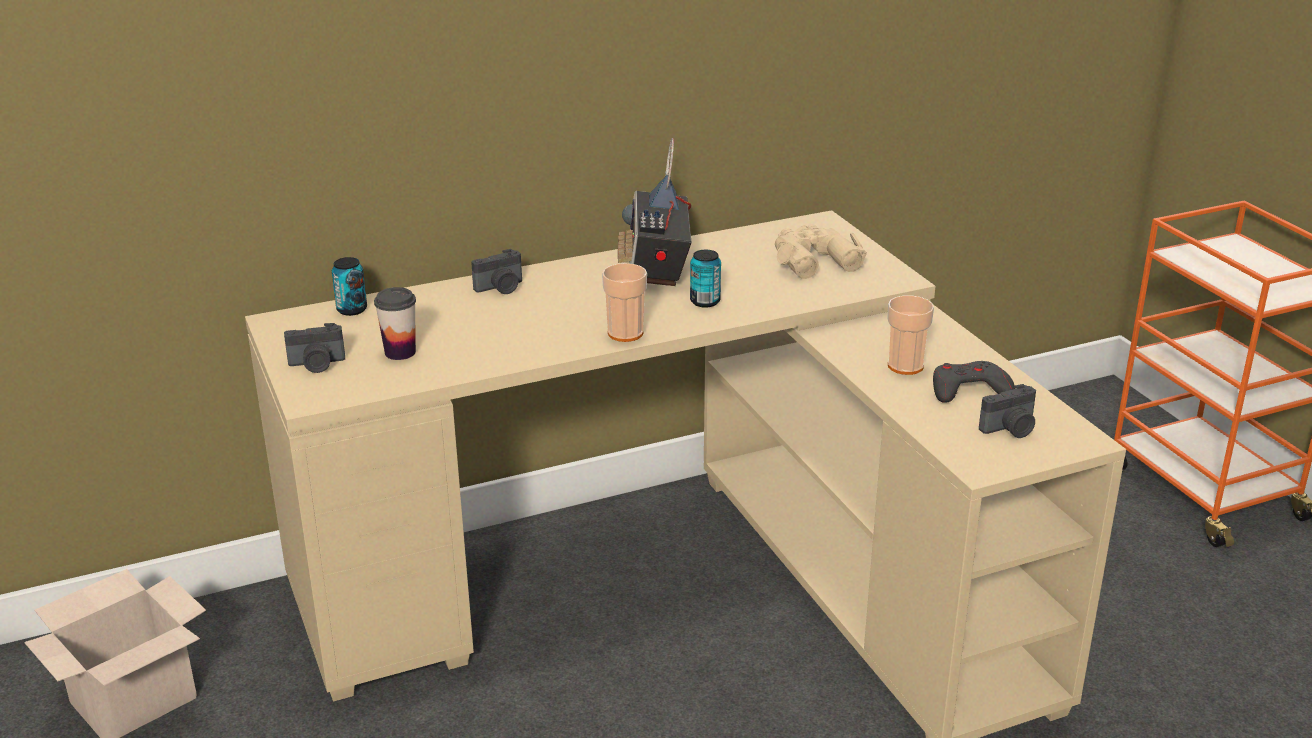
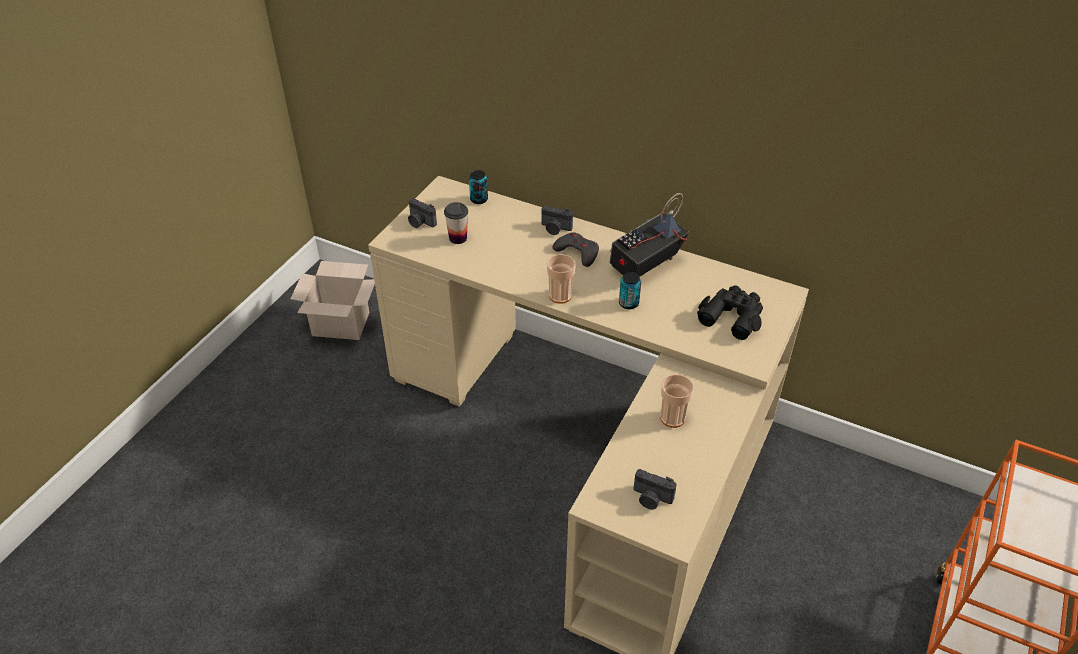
camera: 50 degrees right, 15 degrees up
(813, 259) = (732, 316): beige binoculars -> black binoculars
(968, 389) = (677, 458): grey game controller -> grey game controller (577, 252)

